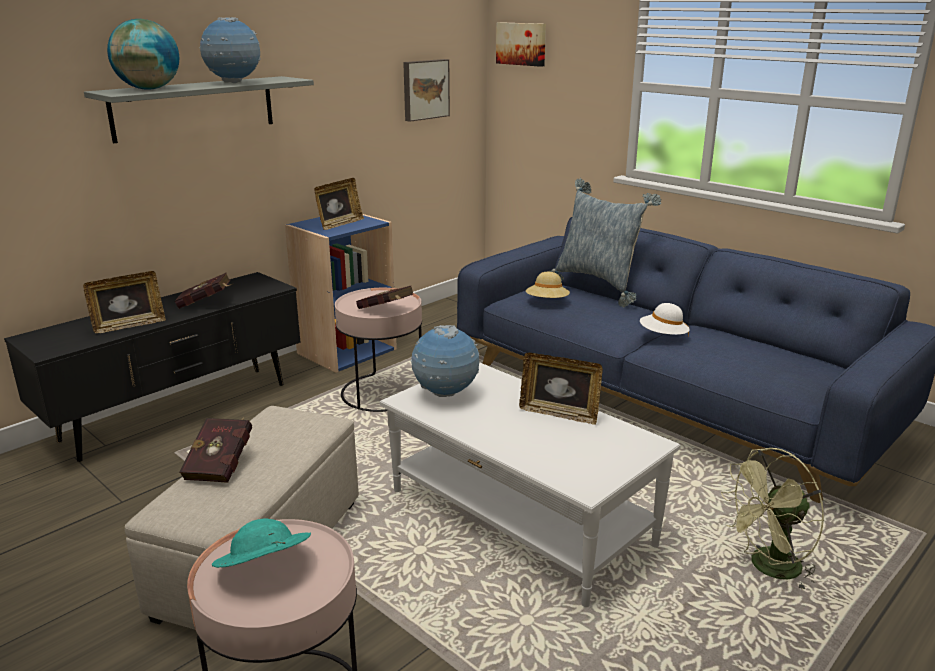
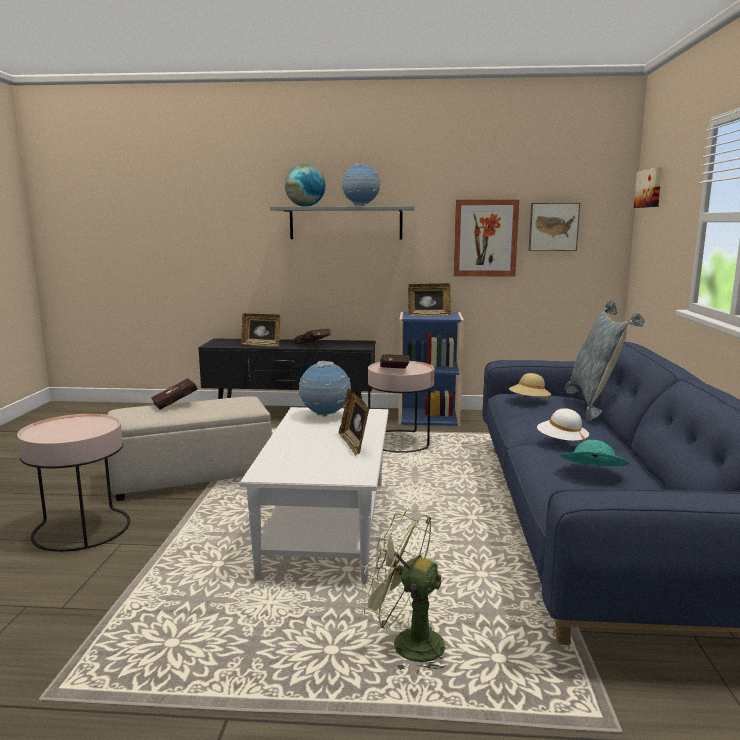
camera: 50 degrees right, 10 degrees down
(264, 569) = (70, 427): turquoise hat -> turquoise hat (592, 474)
(363, 111) = (485, 238): none -> picture

